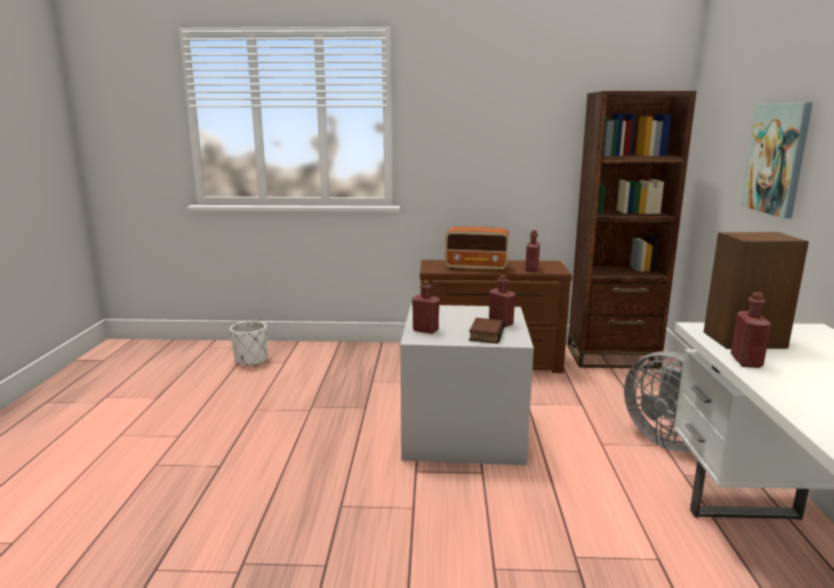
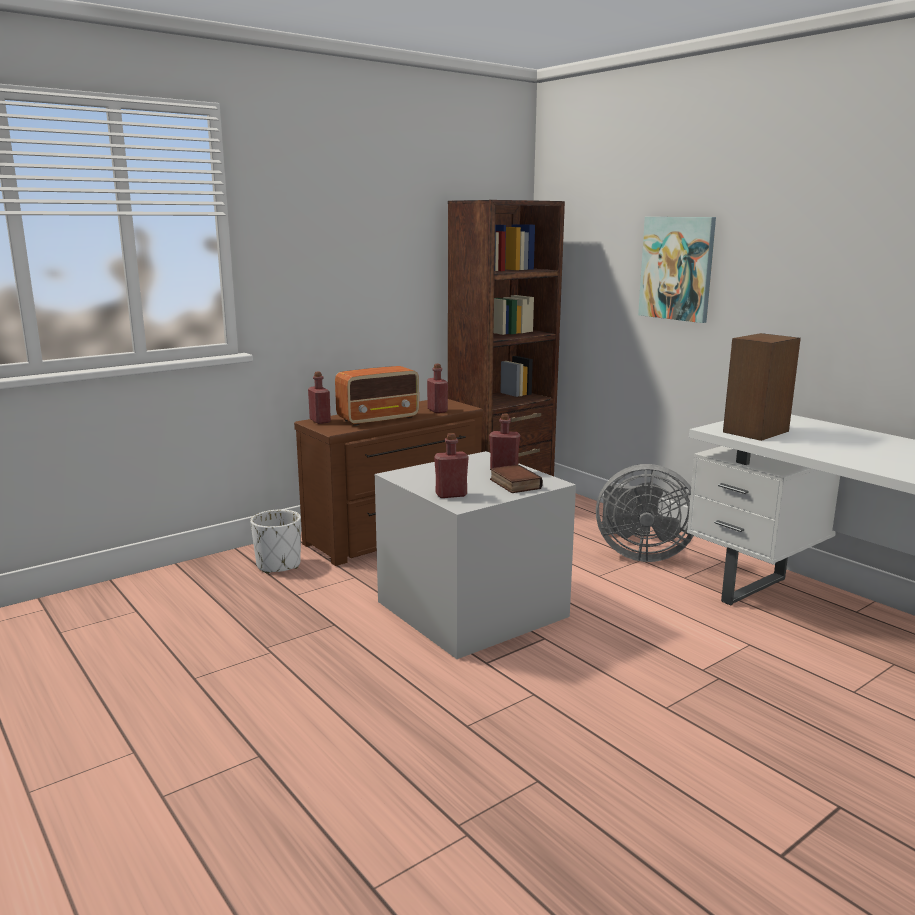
camera: 40 degrees left, 0 degrees up
(251, 361) = (79, 625): white planter -> white planter (278, 565)
(746, 361) = (789, 446): red bottle -> red bottle (320, 421)

